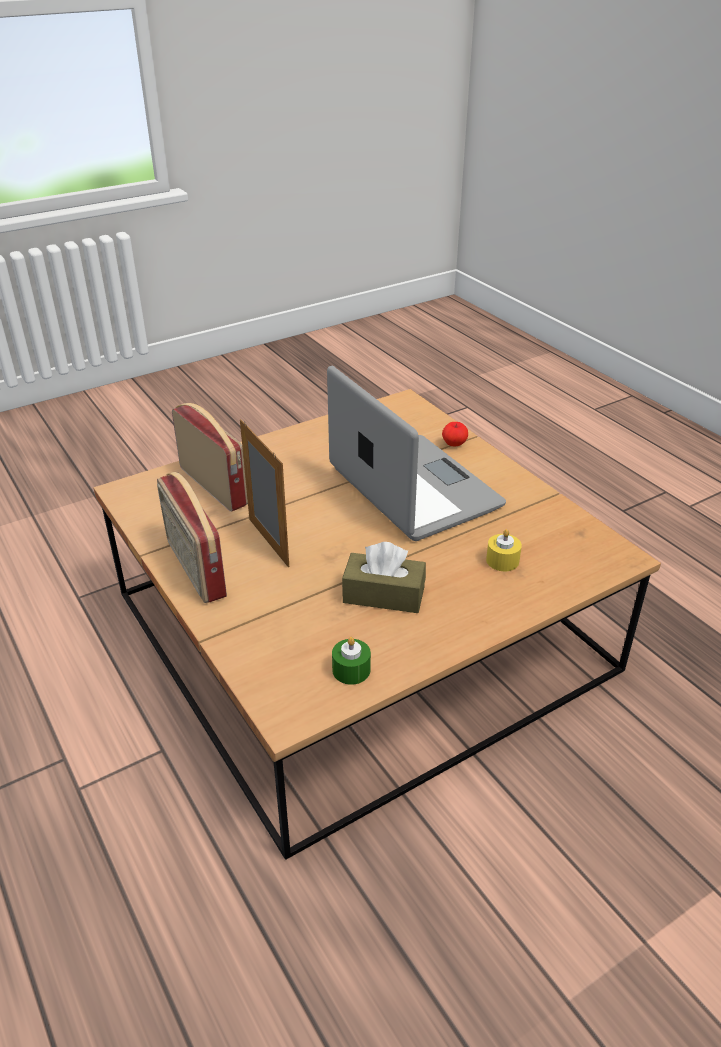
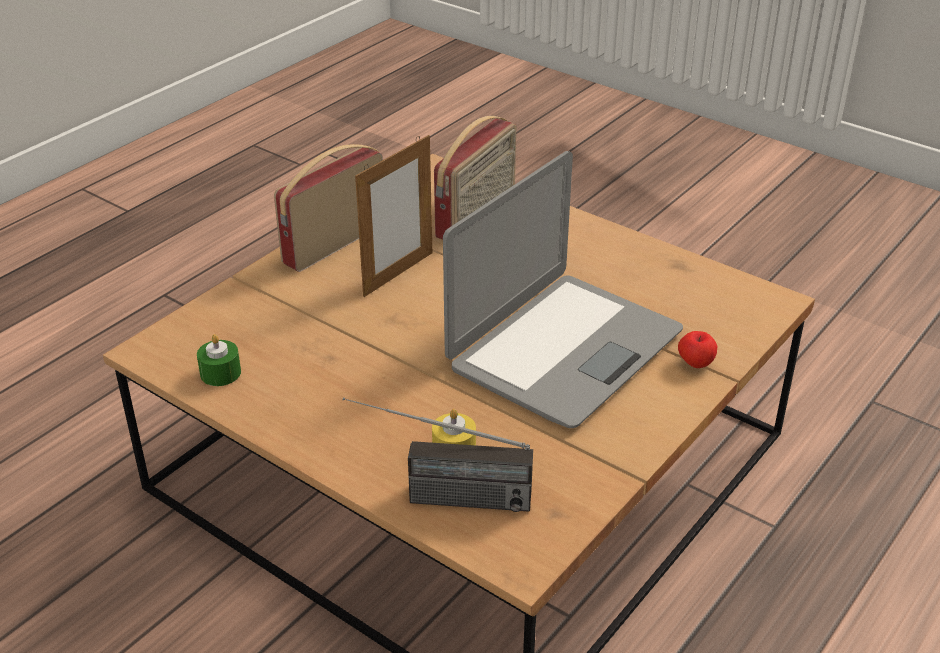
camera: 70 degrees right, 0 degrees up
(383, 595) = (345, 369): brown tissue box -> none
(551, 579) = (437, 497): none -> radio

